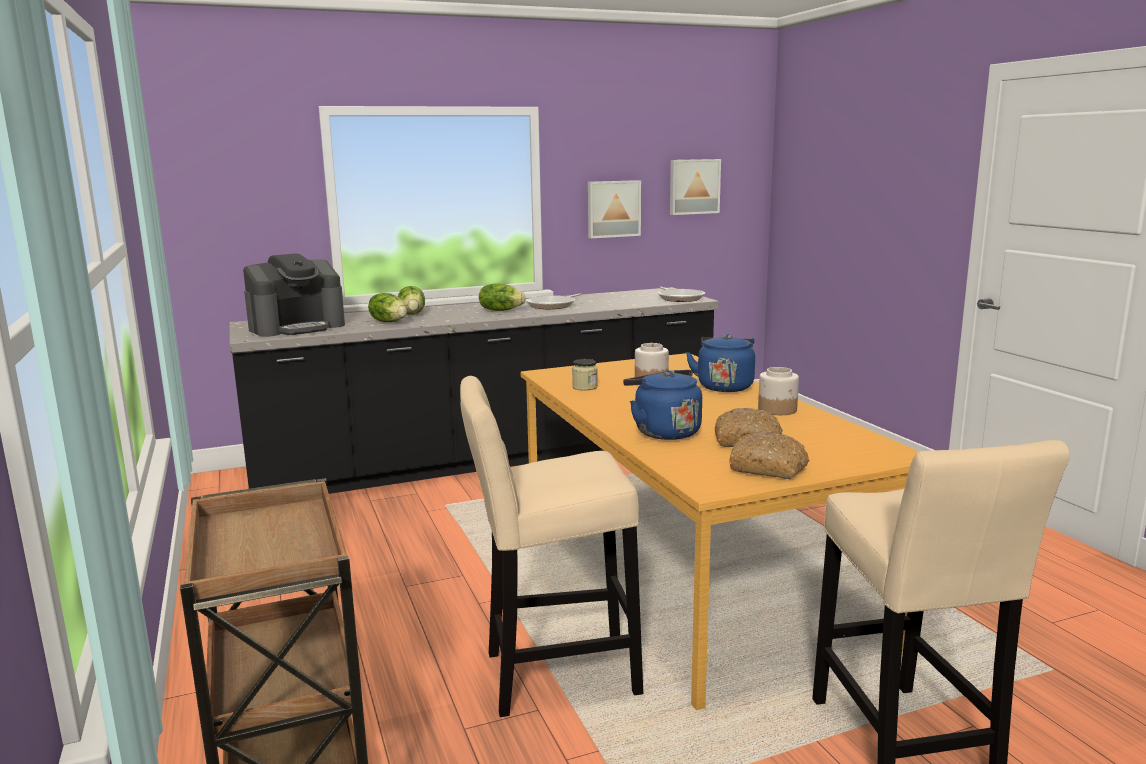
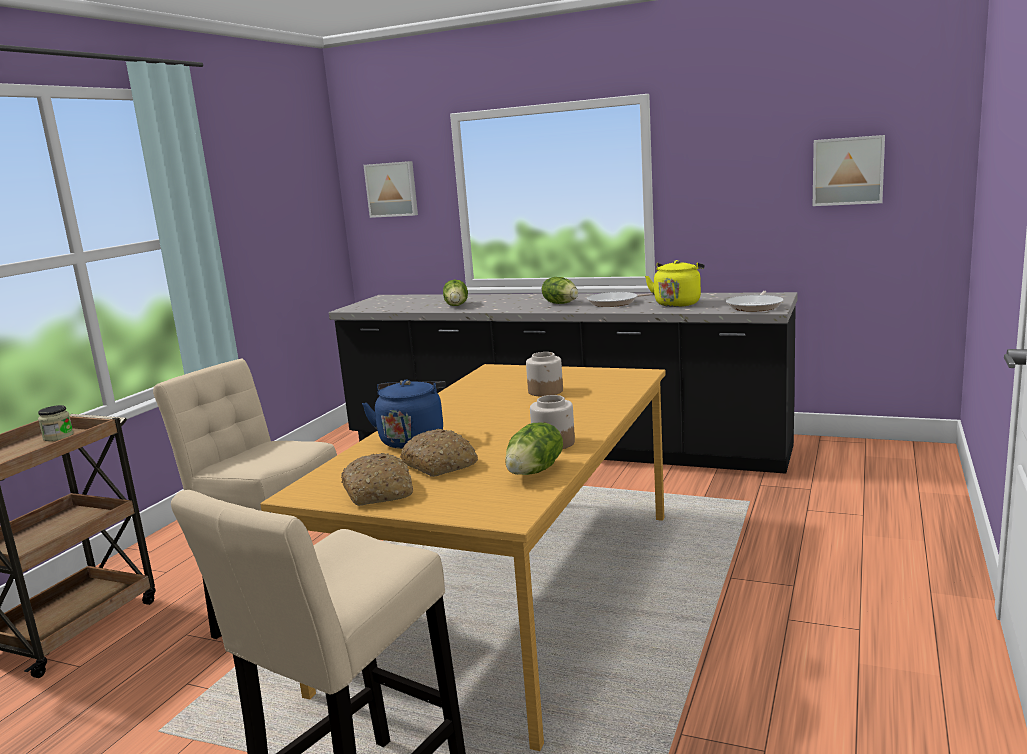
camera: 45 degrees right, 0 degrees up
(297, 327) = (395, 303): coffee machine -> none
(413, 314) = (493, 300): lettuce -> lettuce (535, 471)
(585, 387) = (481, 387): jar -> jar (58, 437)
(610, 301) = (677, 303): none -> yellow kettle
(613, 209) = (737, 199): picture -> picture (392, 189)
(724, 386) = (585, 409): blue kettle -> none

